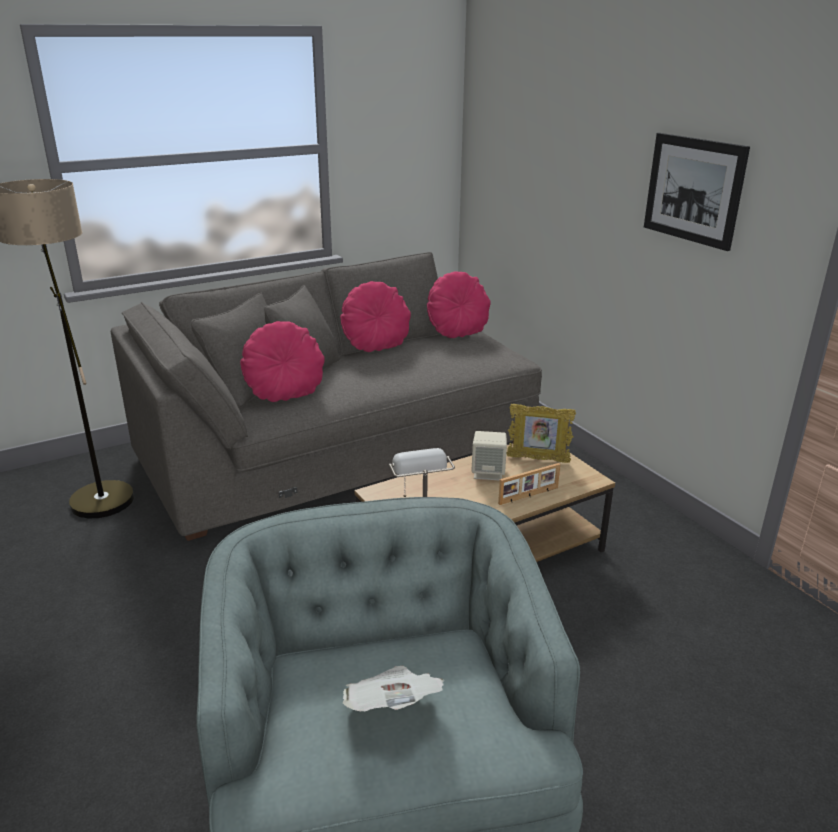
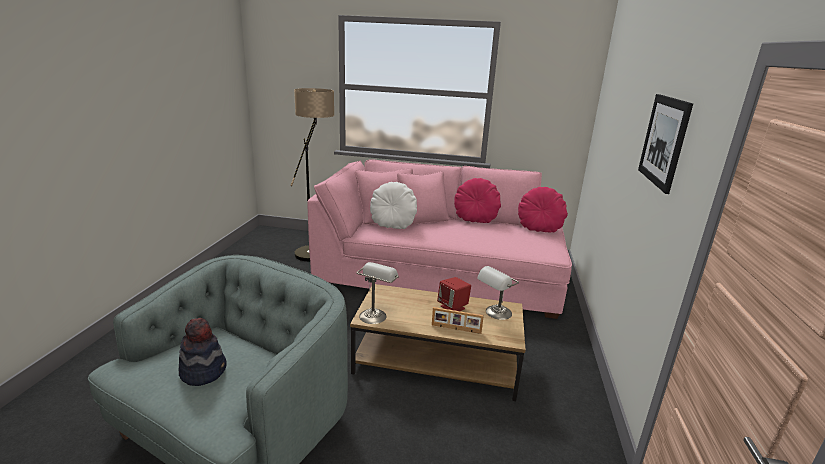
camera: 40 degrees right, 5 degrees down
(285, 395) = (393, 226): pink pillow -> white pillow
(341, 449) = (439, 276): grey sofa -> pink sofa
(392, 708) = (204, 371): newspaper -> hat
(488, 473) = (453, 307): beige speaker -> red speaker
(538, 459) = (495, 314): picture frame -> white table lamp

